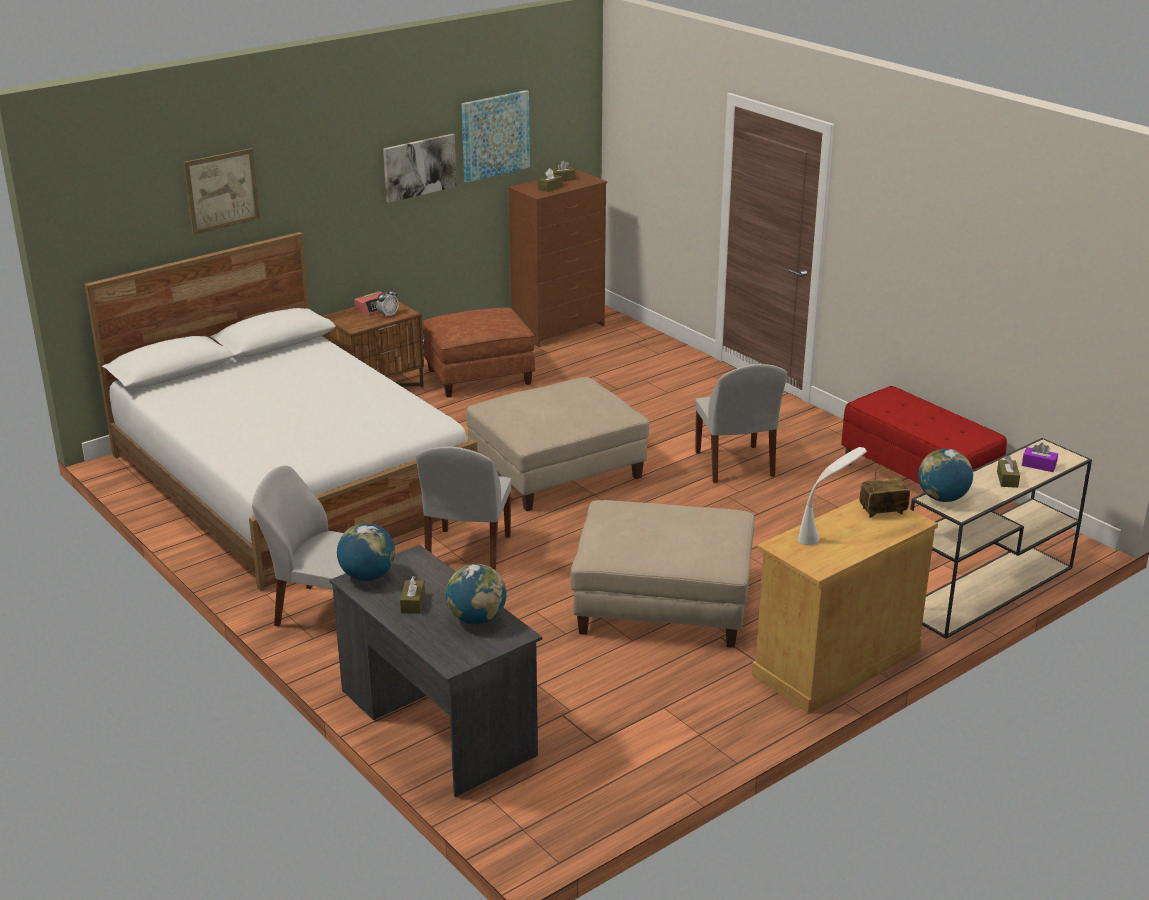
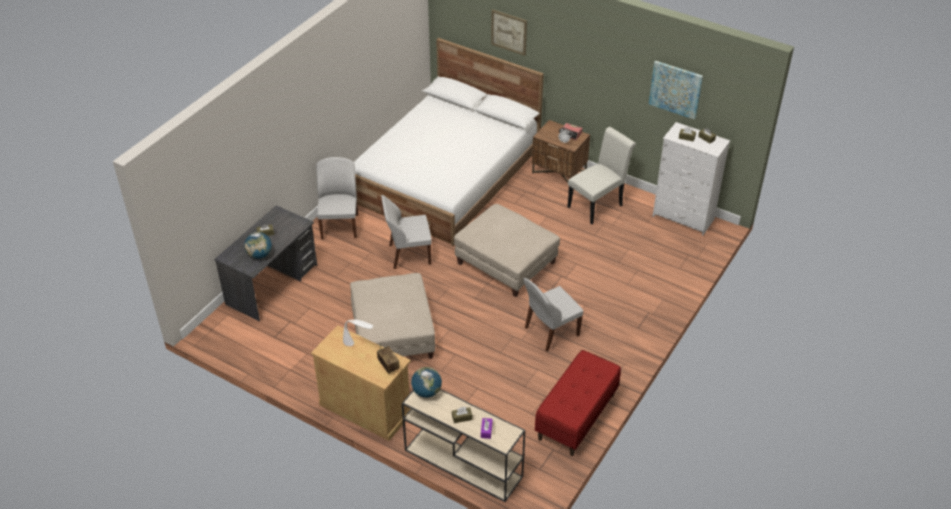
camera: 70 degrees right, 15 degrees up
(367, 576) = (282, 214): globe -> none
(419, 167) = (622, 79): picture -> none
(480, 376) = (598, 204): brown ottoman -> white chair
(559, 329) = (683, 218): brown dresser -> white dresser

